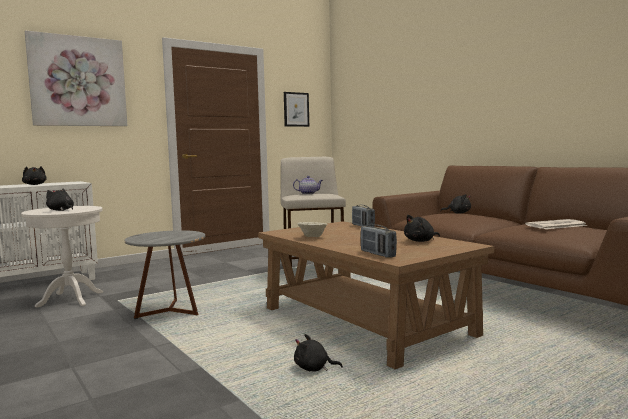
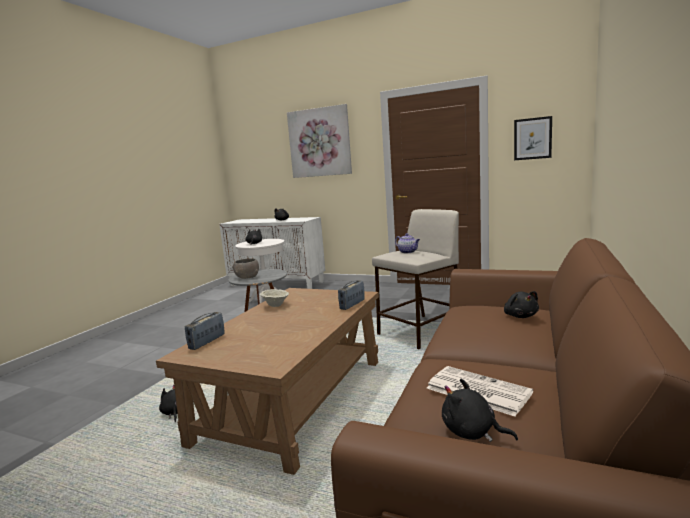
camera: 60 degrees right, 5 degrees up
(159, 238) = (247, 277): none -> grey bowl
(421, 241) = (284, 342): black plush toy -> black plush toy (472, 432)

